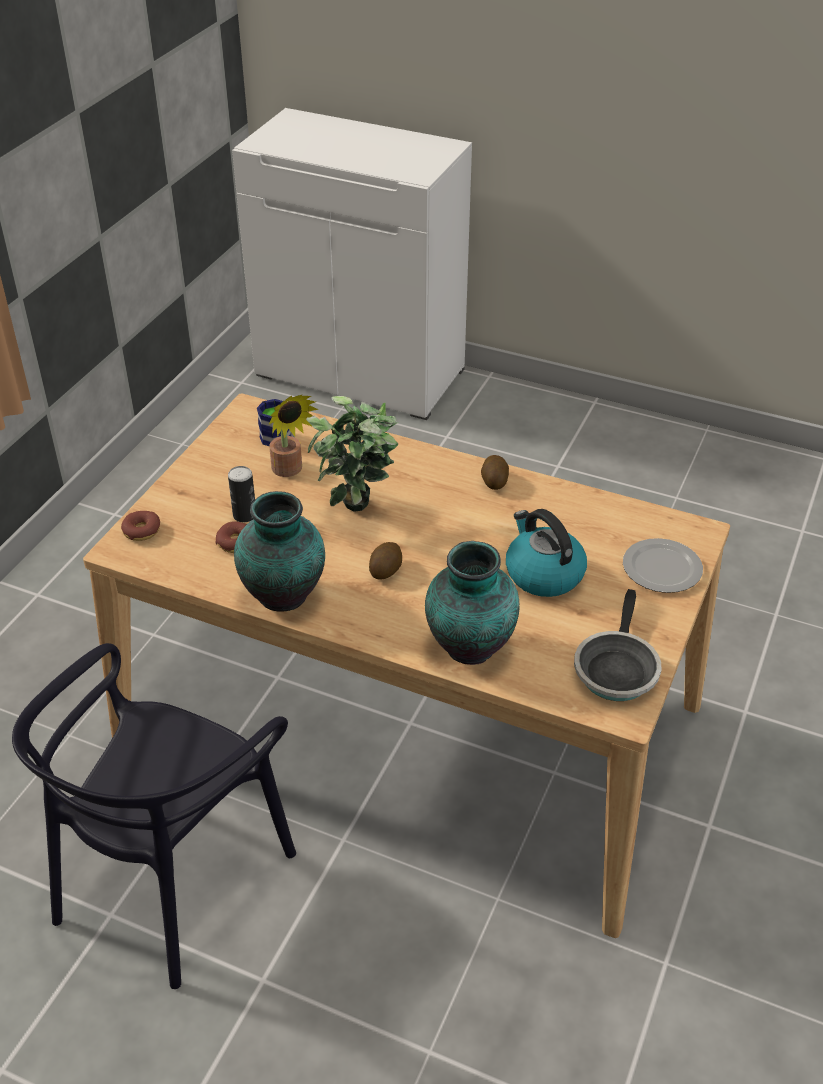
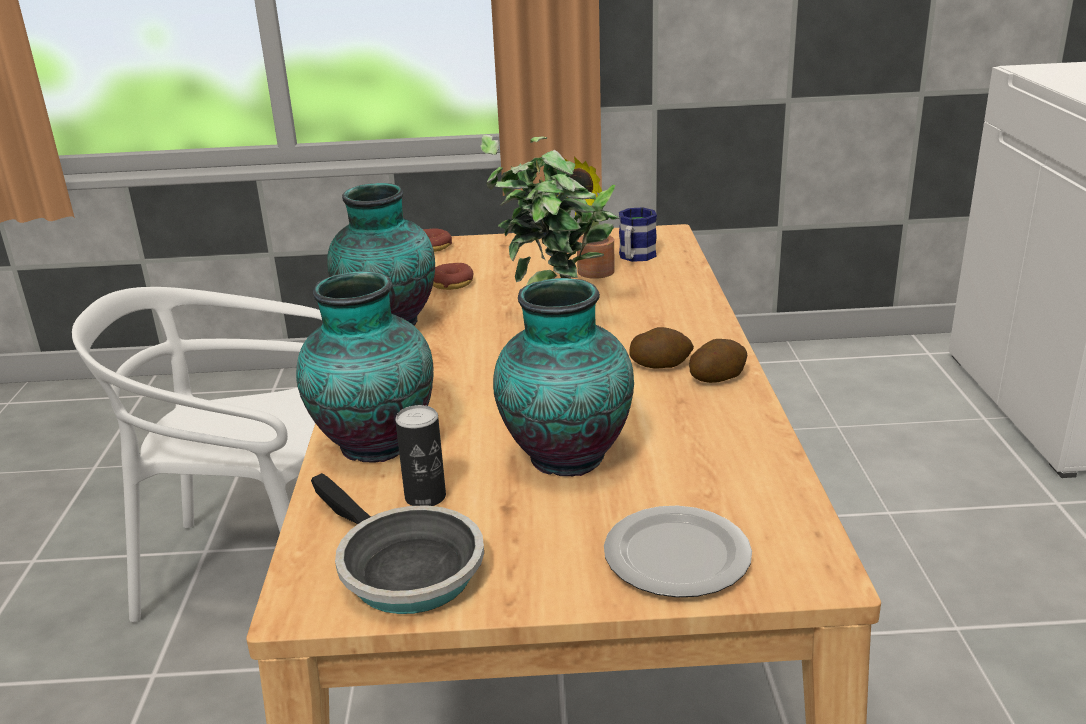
camera: 65 degrees right, 15 degrees down
(172, 880) = (256, 569): black chair -> white chair
(244, 515) = (497, 276): can -> can (425, 497)
(385, 570) = (476, 360): potato -> potato (660, 364)
(543, 574) = (563, 458): kettle -> vase
(615, 668) = (403, 569): frying pan -> frying pan turned 120 degrees counterclockwise

